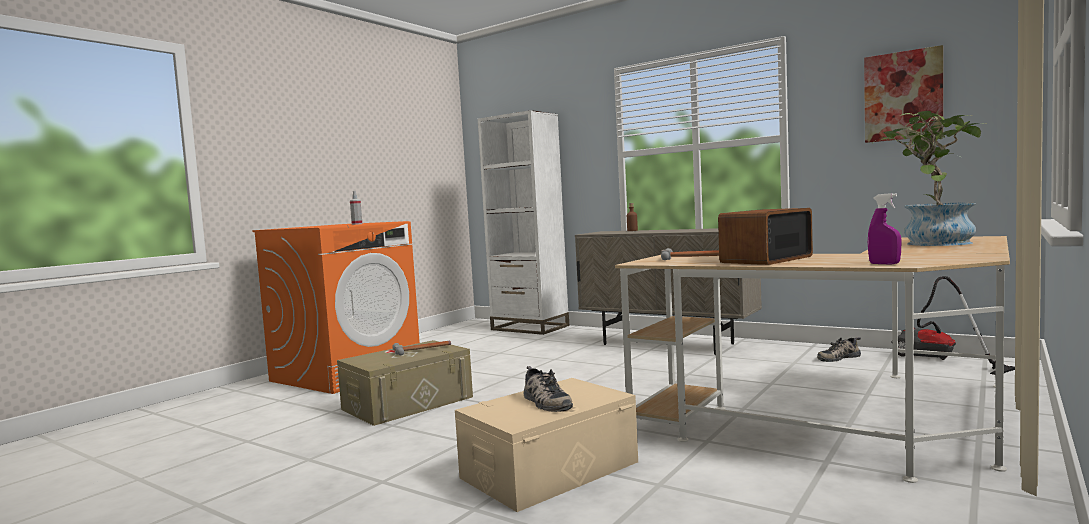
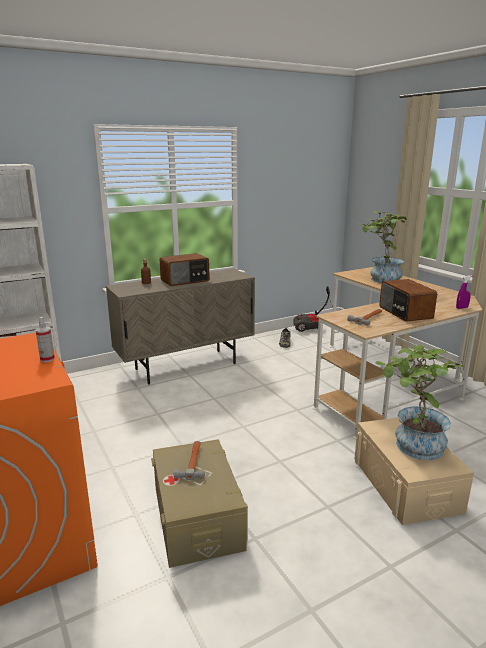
camera: 65 degrees left, 15 degrees up
(545, 402) = (411, 445): shoe -> potted plant
(666, 230) = (185, 281): none -> radio
(903, 96) = (296, 180): picture -> none

